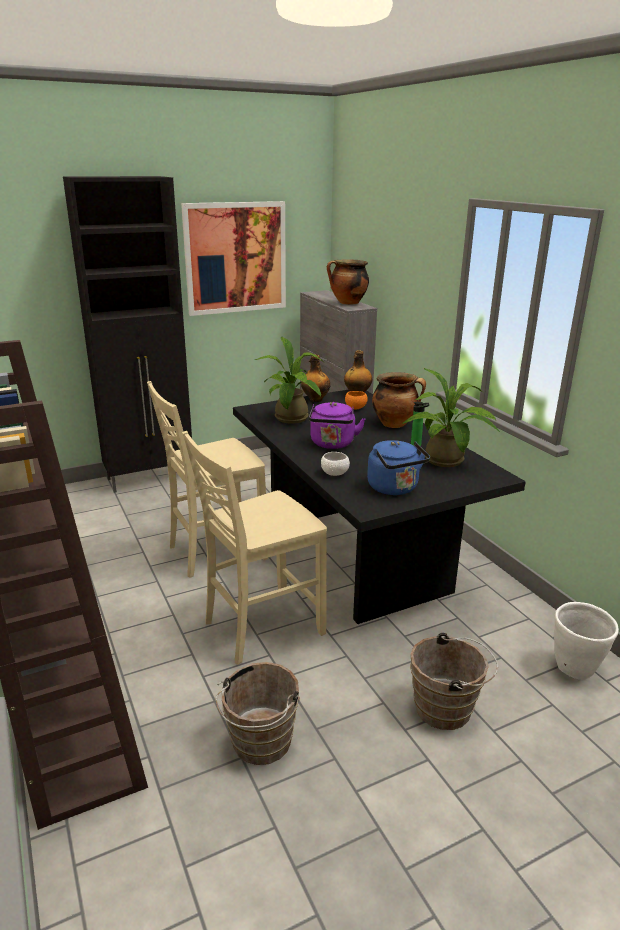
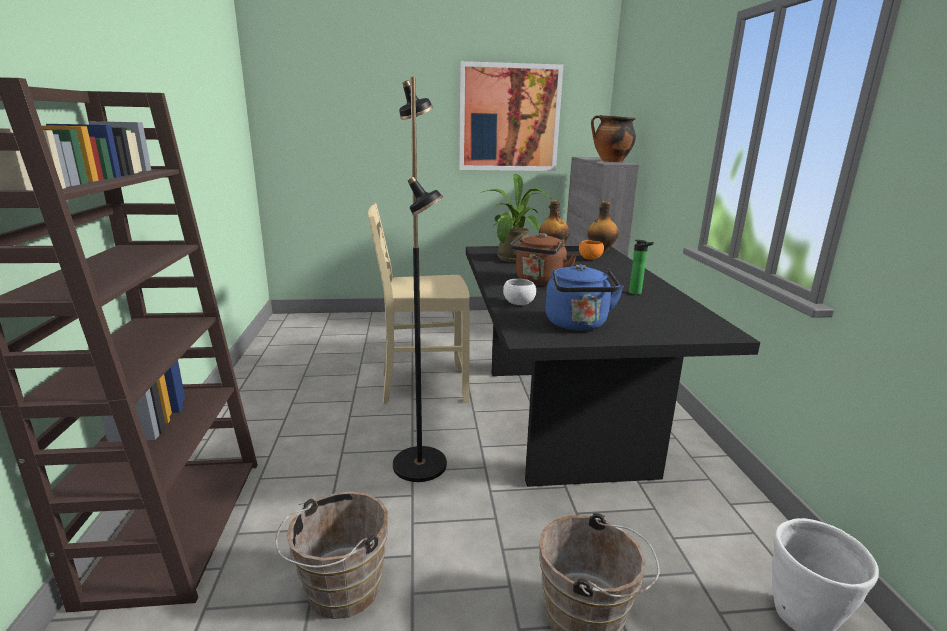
camera: 20 degrees right, 5 degrees down
(151, 478) = (406, 318): black cabinet -> none
(260, 627) = (421, 464): beige chair -> black floor lamp
(332, 444) = (539, 281): purple kettle -> brown kettle
(395, 424) = (624, 274): cooking pot -> none
(447, 462) = (662, 311): potted plant -> none

